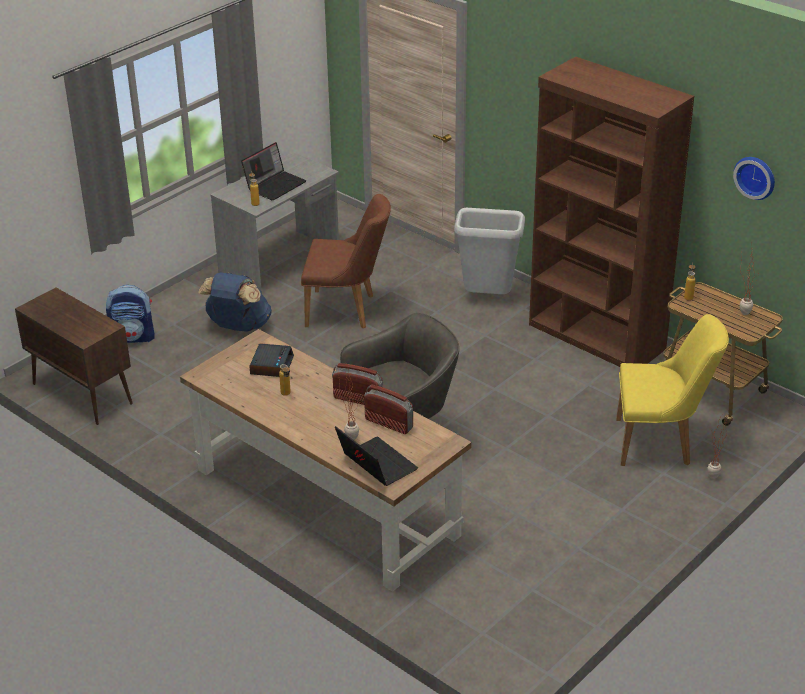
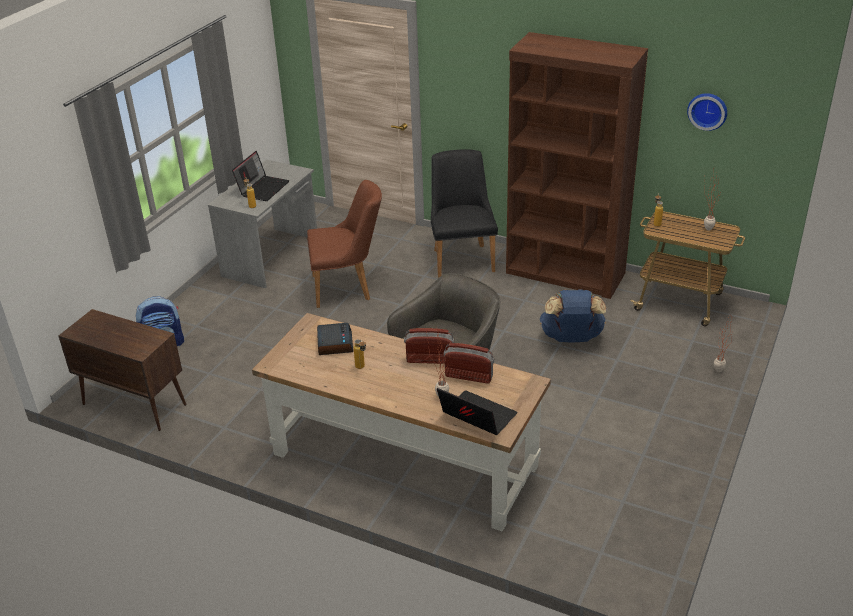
camera: 15 degrees left, 0 degrees up
(238, 327) = (257, 318): blue backpack -> blue backpack (571, 338)
(488, 298) = (461, 257): grey trash can -> black chair
(661, 443) = (662, 350): yellow chair -> none

